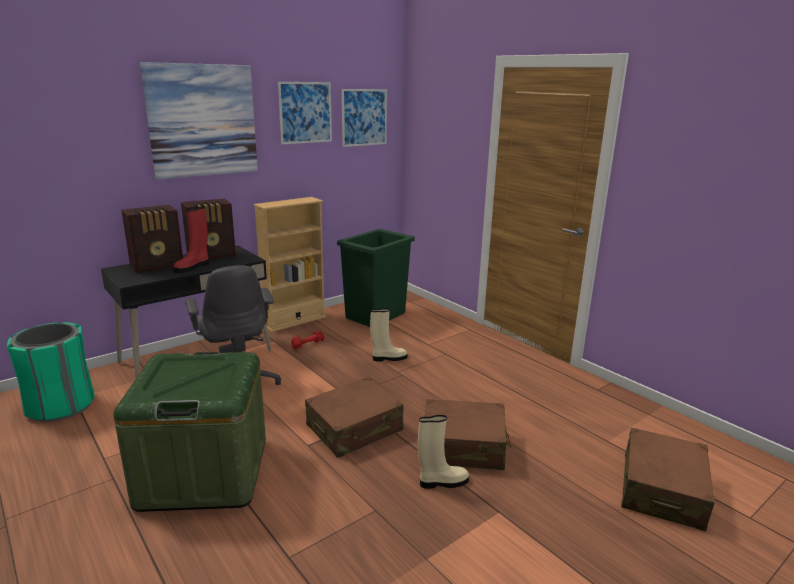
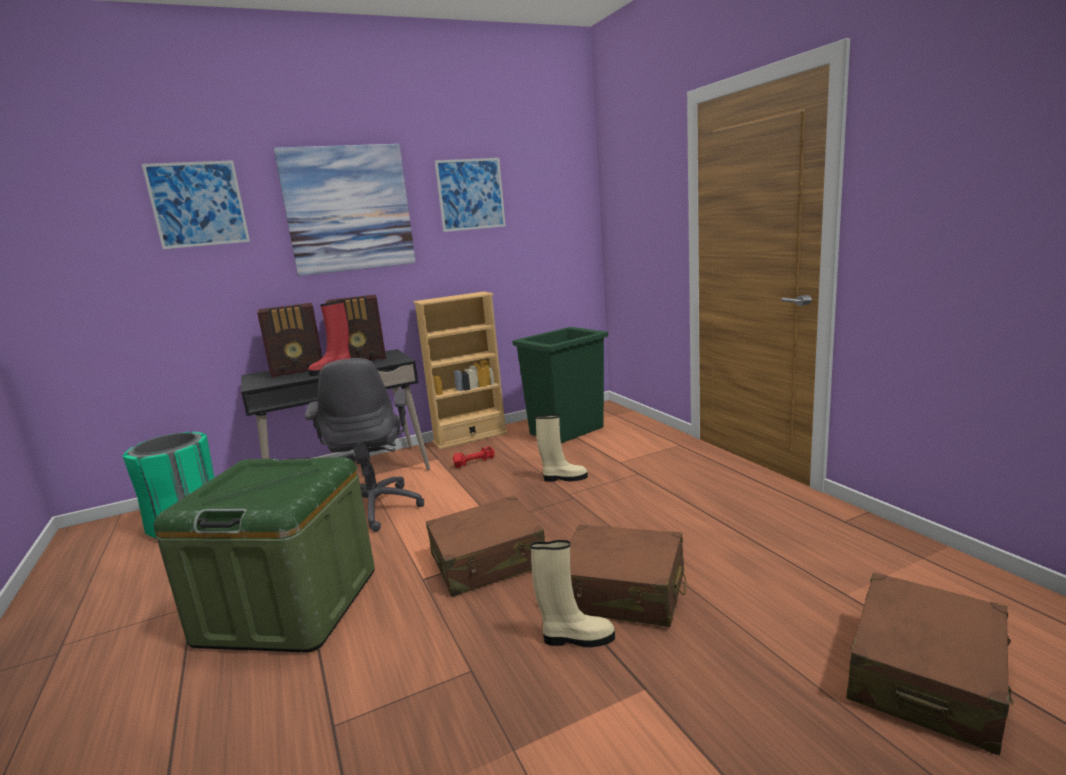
camera: 15 degrees right, 5 degrees down
(364, 117) = (545, 196): picture -> picture (198, 204)

